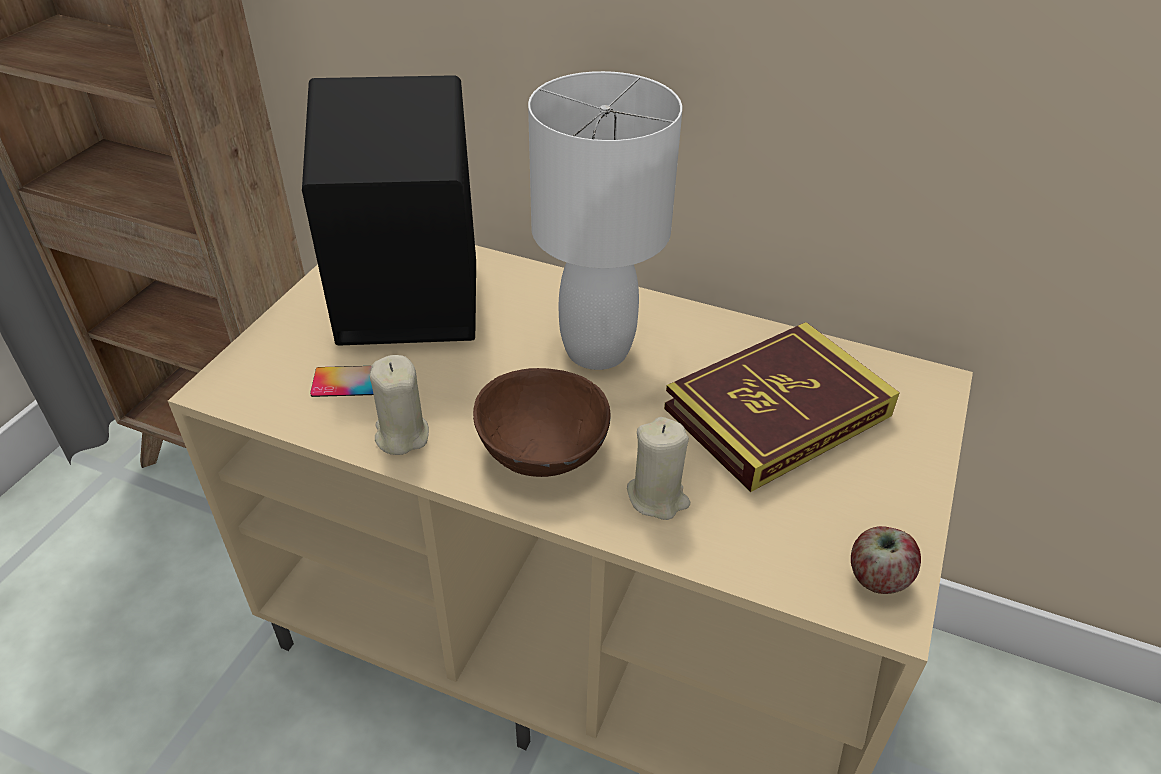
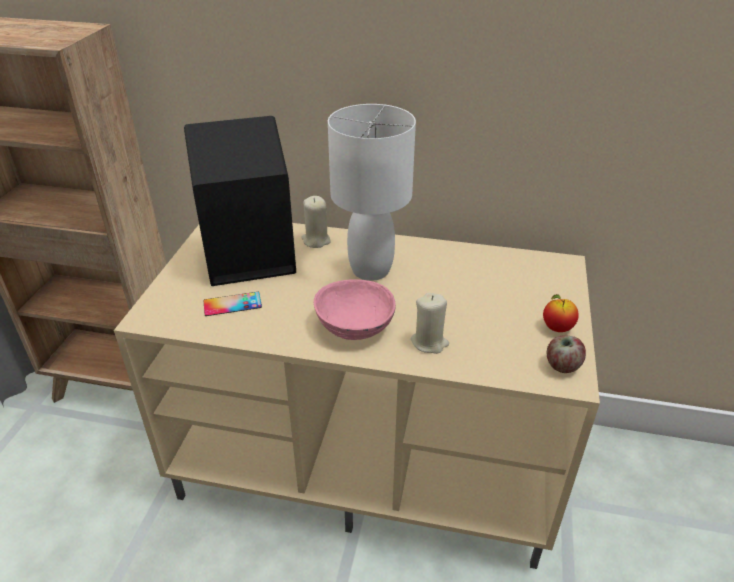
camera: 10 degrees left, 5 degrees down
(401, 435) = (268, 330): beige candle -> beige candle (316, 240)
(541, 449) = (354, 326): brown bowl -> pink bowl
(777, 412) = (484, 289): book -> none
(887, 503) = (557, 328): none -> apple

